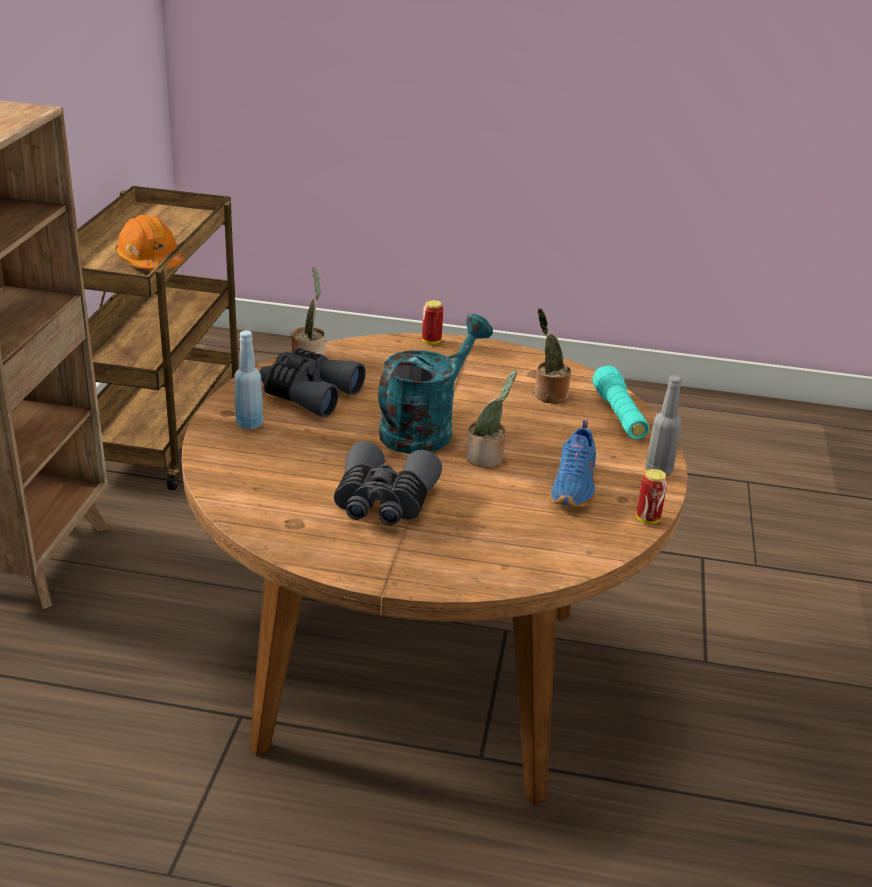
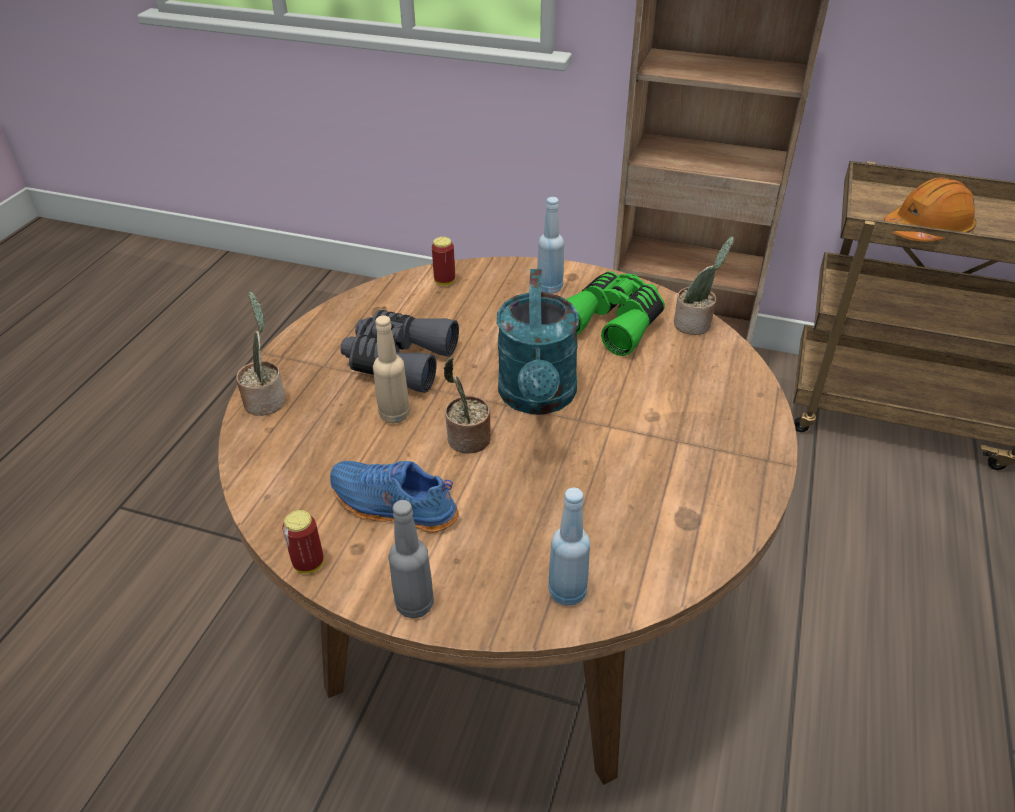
camera: 100 degrees right, 10 degrees up
(308, 393) = (613, 322): grey binoculars -> green binoculars
(425, 428) = (538, 398): turquoise watering can -> turquoise watering can turned 45 degrees clockwise
(431, 341) = (765, 422): can -> can (444, 281)
(464, 497) = (394, 415): none -> beige bottle
(548, 395) = (624, 520): potted plant -> potted plant (266, 400)
(619, 415) = (567, 592): turquoise flashlight -> blue bottle

